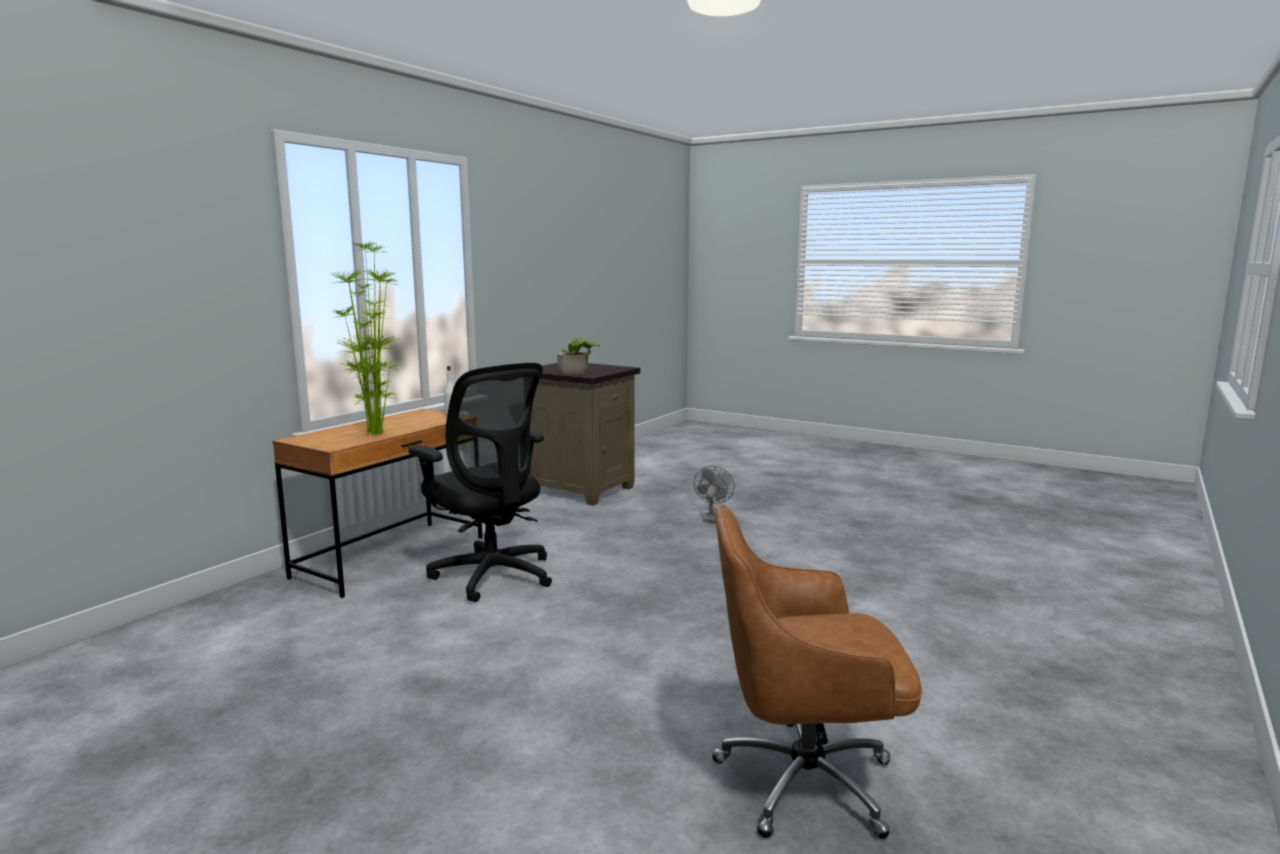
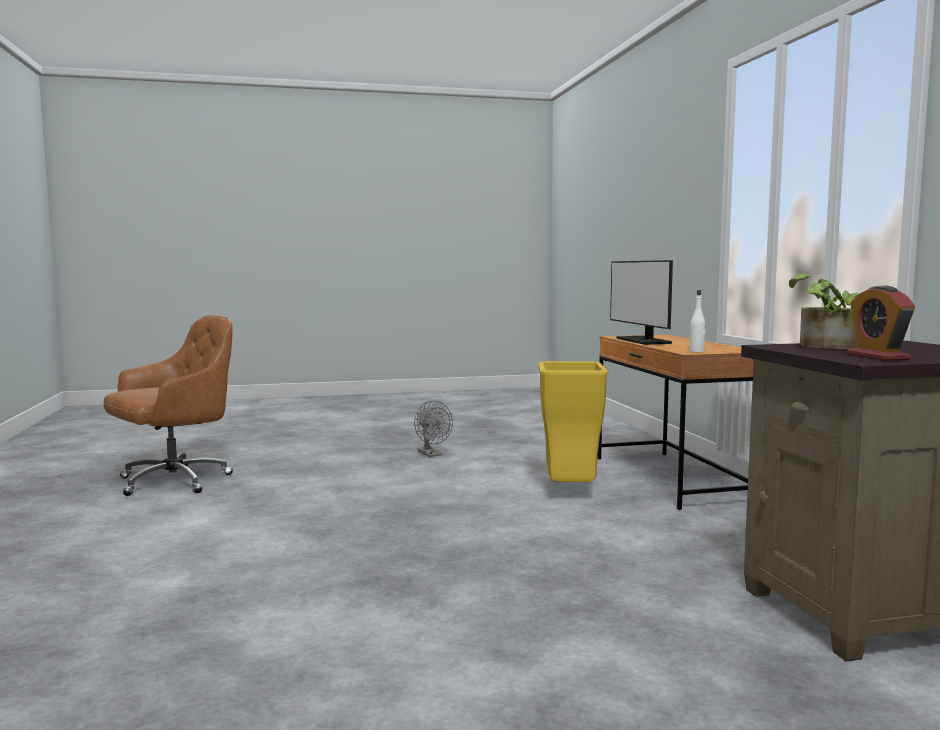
camera: 135 degrees right, 5 degrees down
(378, 434) = (643, 341): potted plant -> monitor
(488, 574) = (569, 492): black office chair -> yellow trash can
(608, 368) = (877, 357): none -> alarm clock
(712, 517) = (555, 643): grey fan -> grey fan (432, 454)

